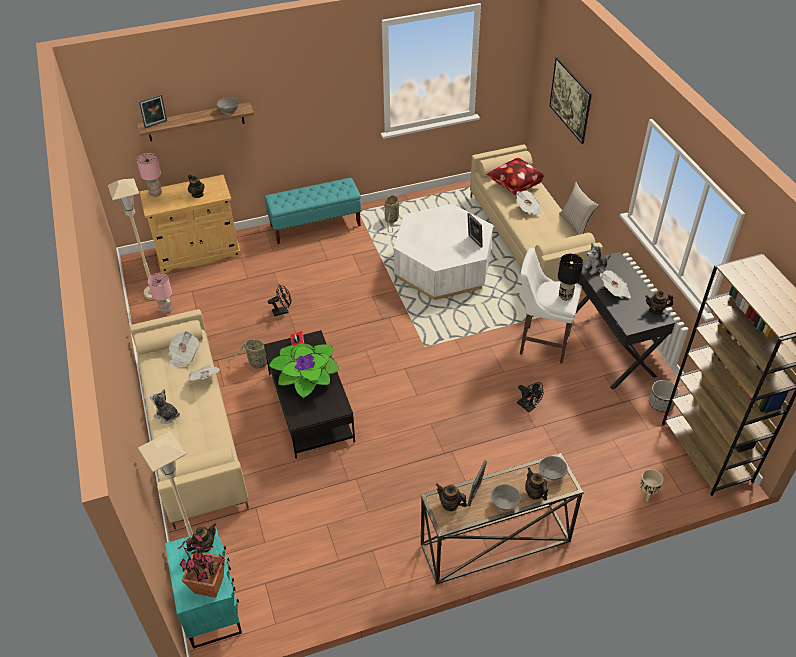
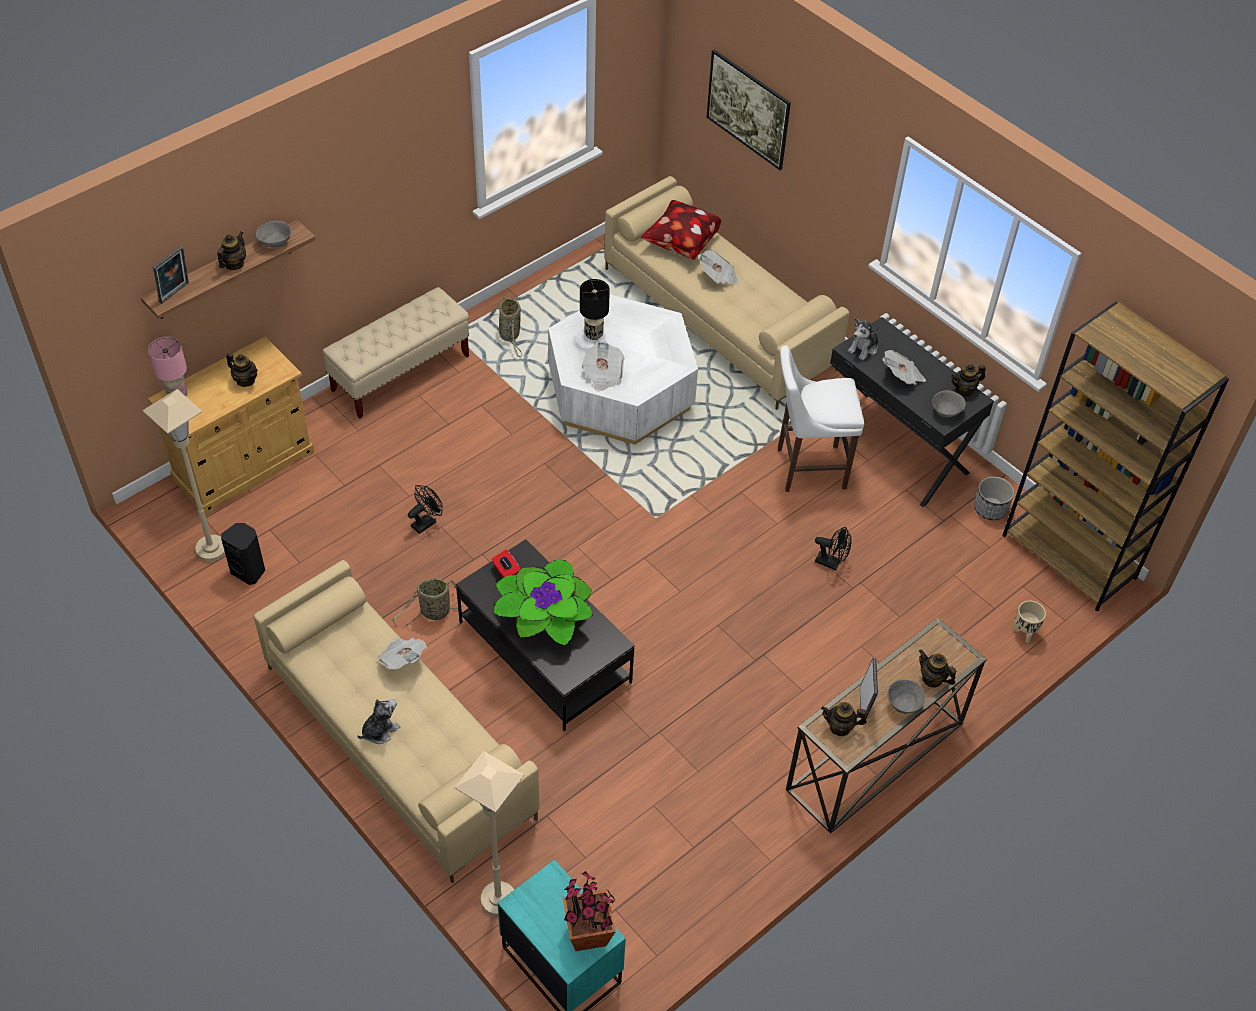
camera: 25 degrees left, 5 degrees up
(167, 310) = (249, 571): pink table lamp -> black speaker
(167, 416) = (379, 730): plush toy -> plush toy turned 135 degrees clockwise
(184, 356) = (351, 636): newspaper -> newspaper (603, 375)
(204, 545) = (552, 887): teapot -> teapot (234, 264)
(315, 225) = (401, 373): turquoise bench -> beige bench
(474, 241) = (668, 346): picture frame -> none
(551, 473) = (940, 648): grey bowl -> grey bowl (946, 411)
(565, 296) = (842, 400): black table lamp -> black table lamp (593, 334)
(575, 225) = (791, 284): beige pillow -> none

